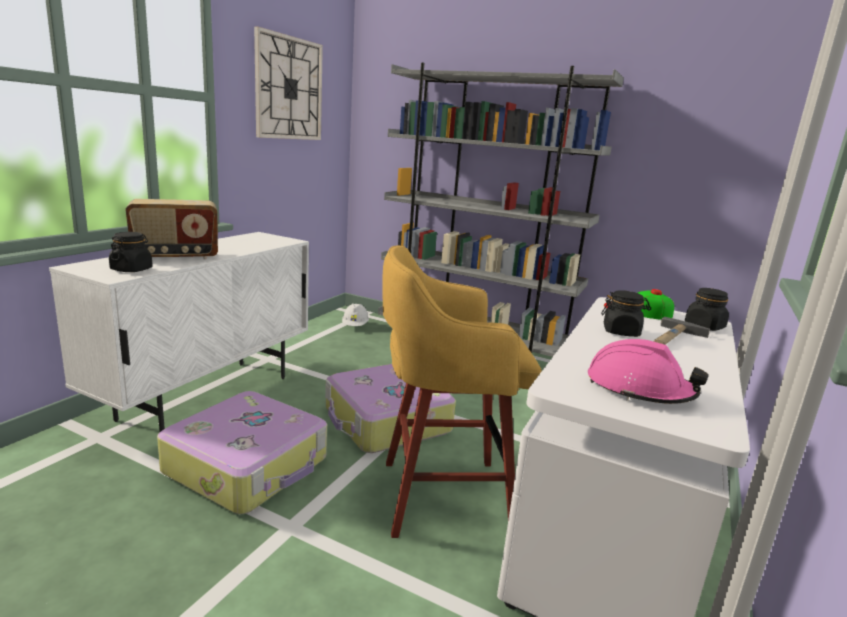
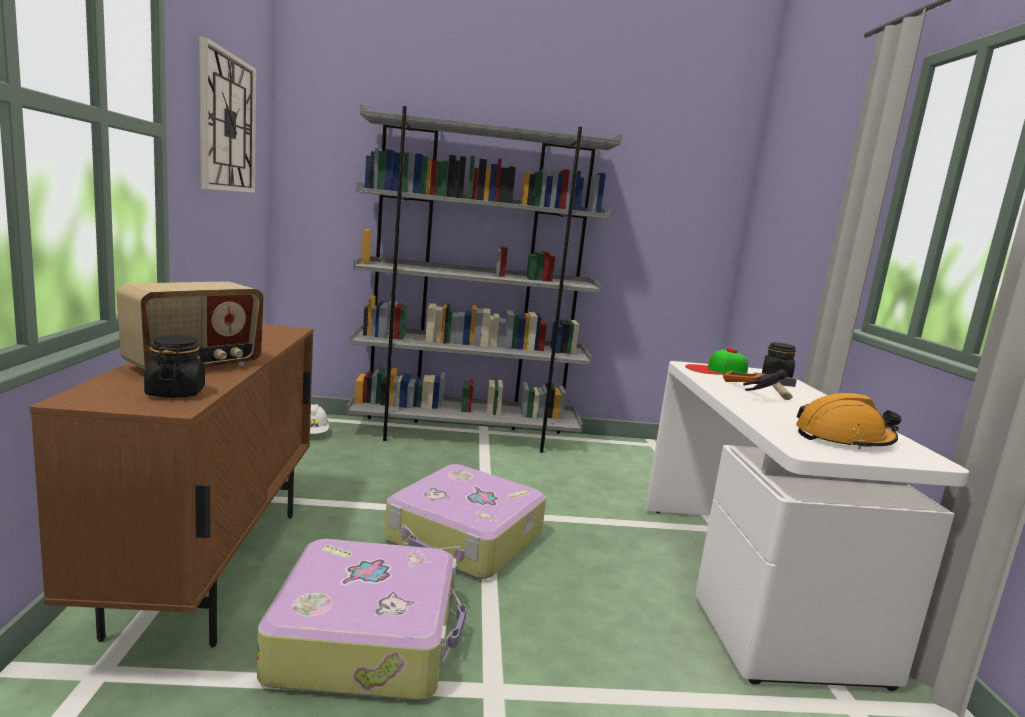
camera: 30 degrees left, 5 degrees down
(208, 397) = (212, 567): white cabinet -> brown cabinet
(440, 496) = (596, 601): yellow stool -> none
(621, 332) = (742, 391): black jar -> hammer
(639, 390) = (843, 439): pink hard hat -> orange hard hat

